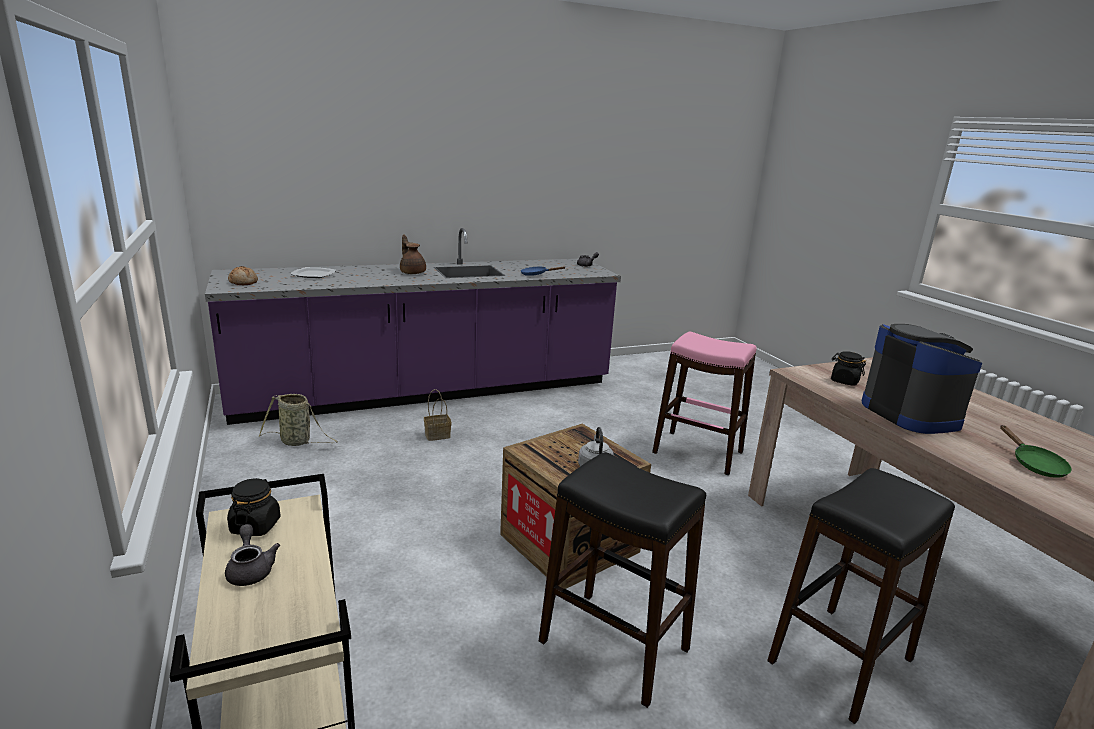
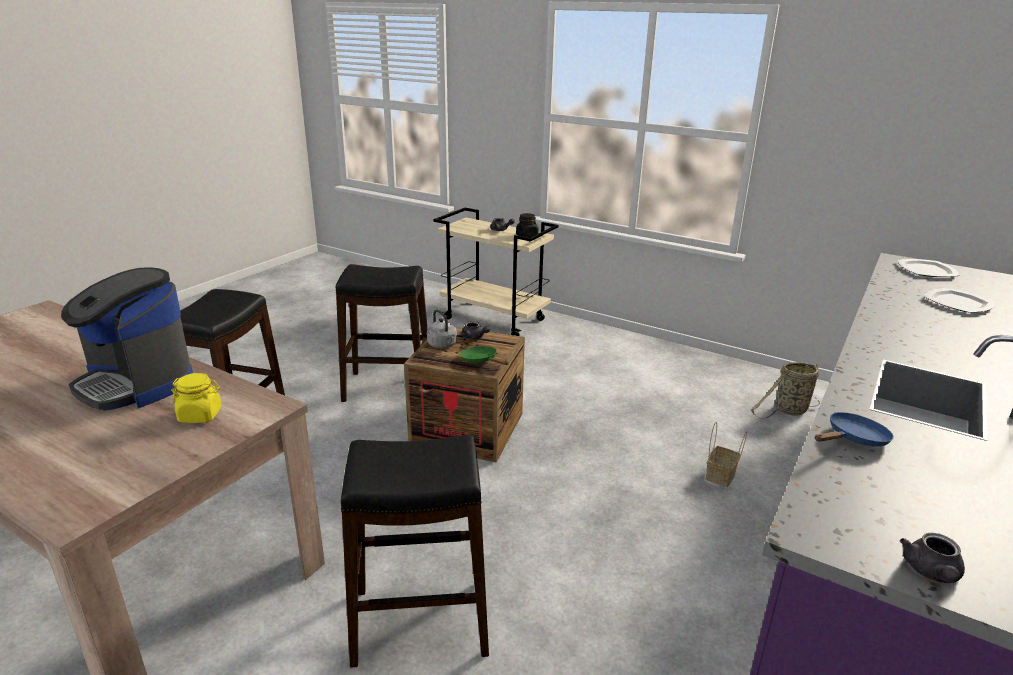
camera: 145 degrees right, 5 degrees up
(243, 282) = (926, 270): bread -> plate
(412, 272) = (940, 353): brown teapot -> none
(553, 464) = (474, 337): none -> grey teapot
(698, 452) = (419, 622): pink stool -> black stool
(844, 381) = (200, 415): black jar -> yellow jar
(1034, 465) = (47, 357): green frying pan -> green frying pan (481, 361)

